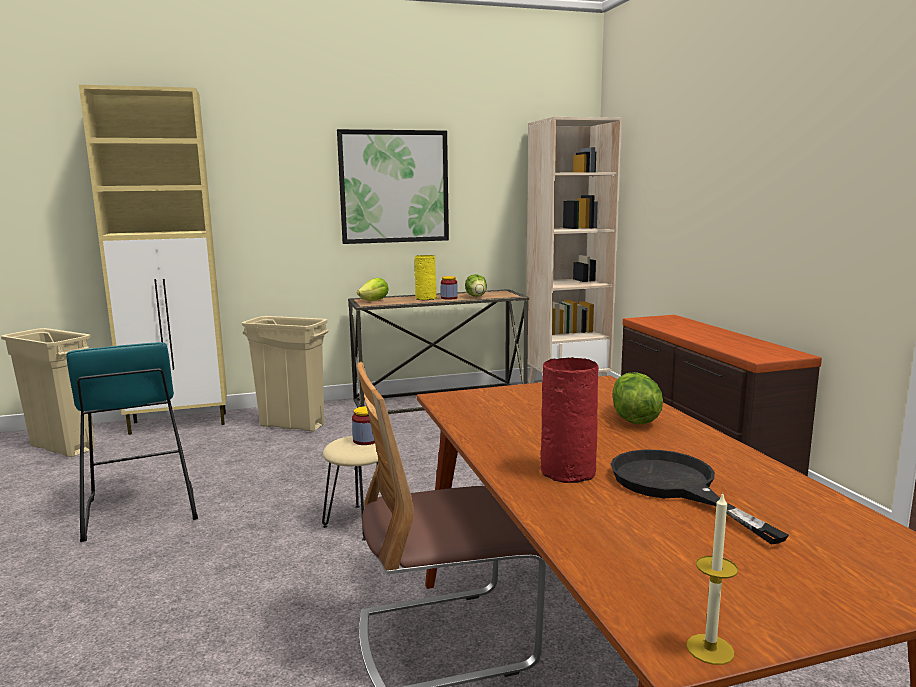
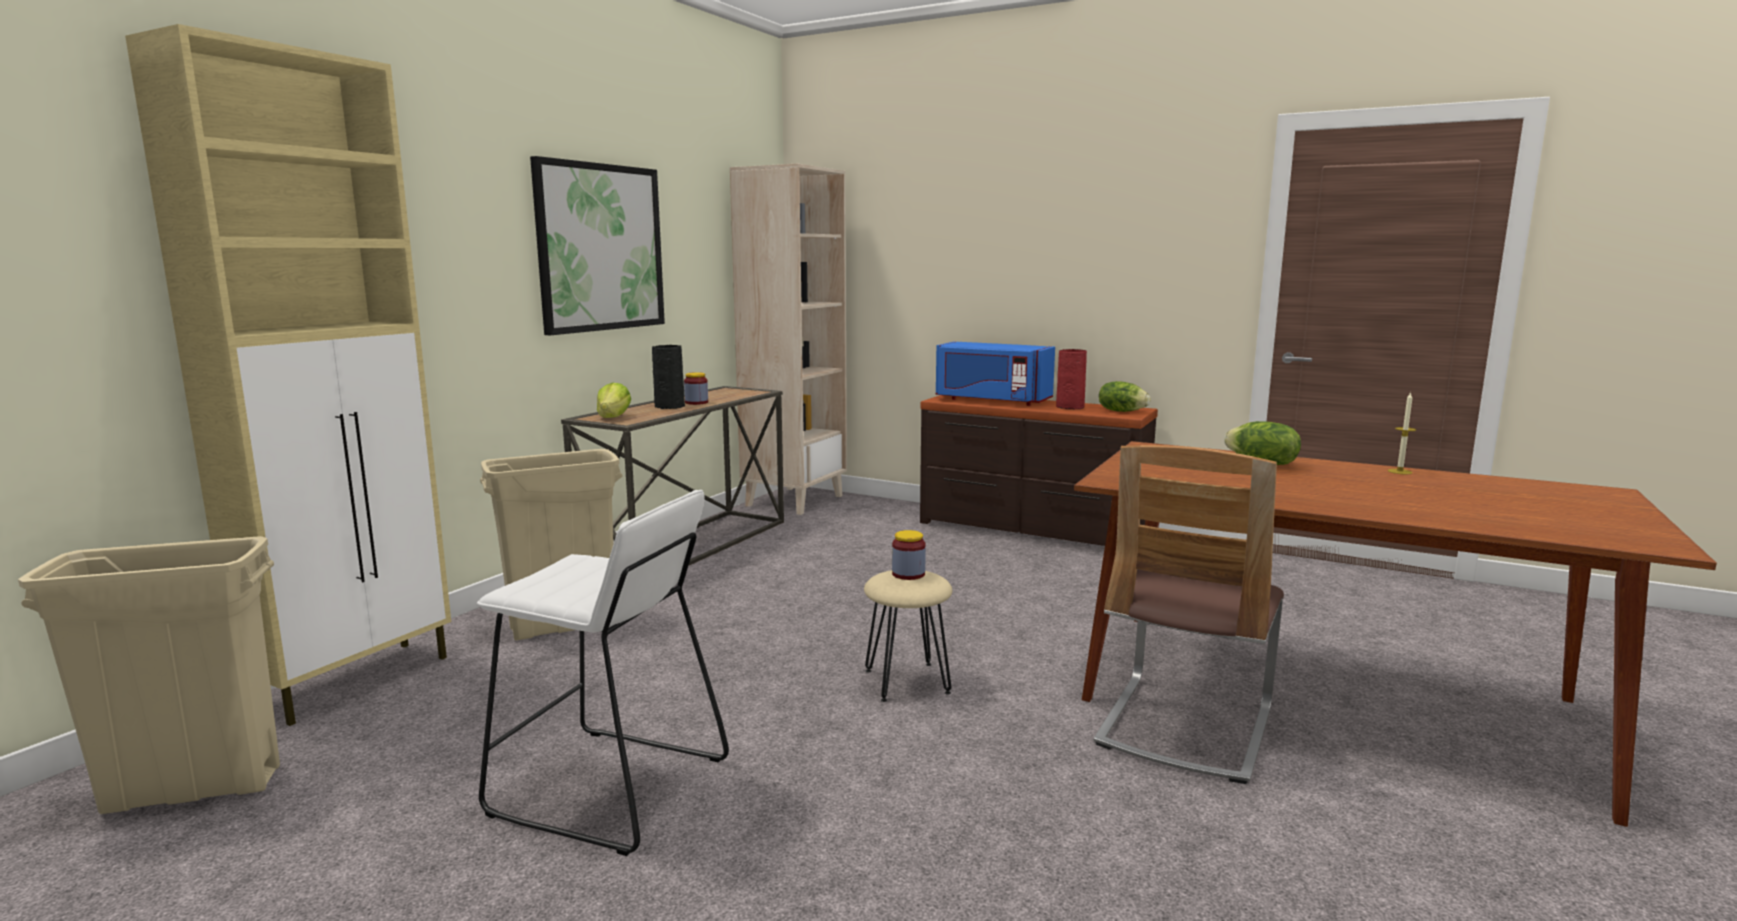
camera: 45 degrees left, 0 degrees up
(140, 509) = (608, 788): turquoise stool -> white stool
(426, 298) = (670, 406): yellow vase -> black vase
(477, 296) = (724, 397): lettuce -> lettuce (1122, 411)
(569, 471) = (1359, 499): red vase -> red vase (1070, 407)
(674, 486) = (1420, 491): black frying pan -> none
(681, 326) = (991, 400): none -> blue microwave
(710, 649) = (1671, 543): candle -> candle (1399, 471)

